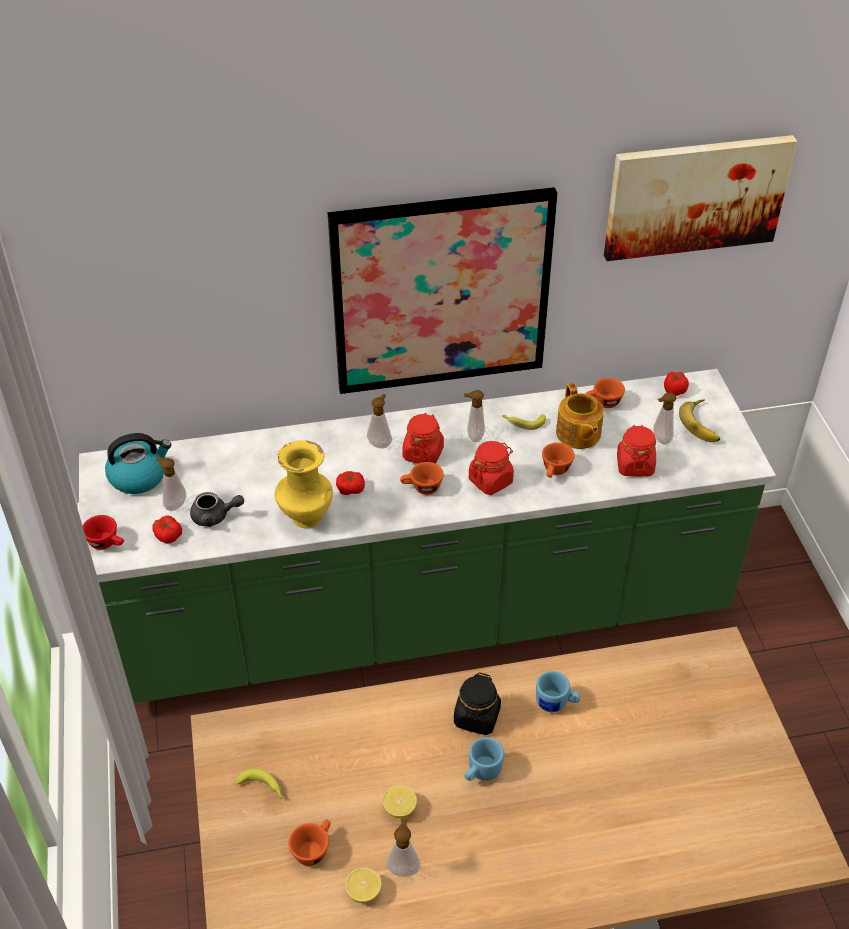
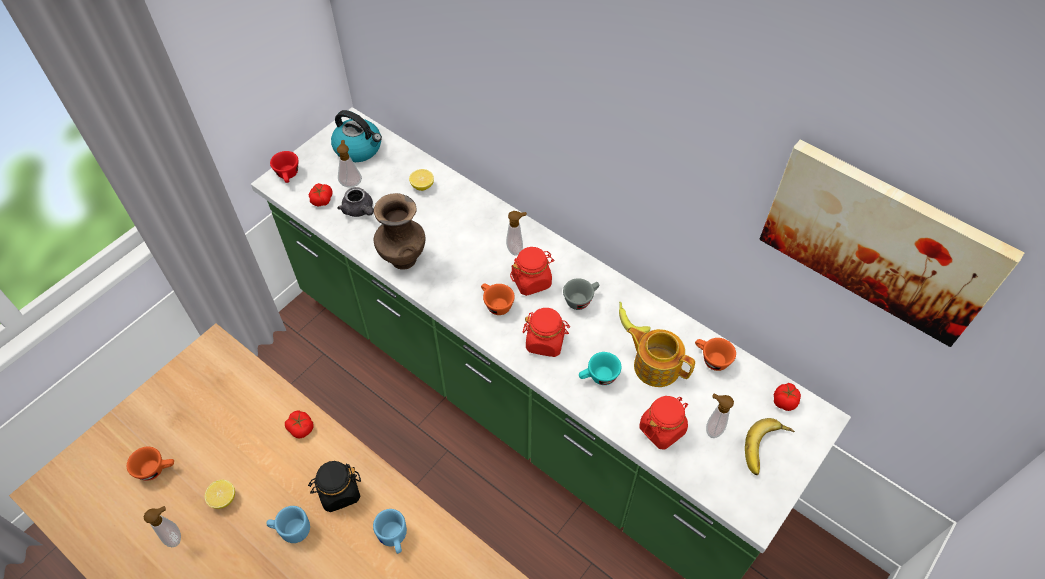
camera: 50 degrees right, 10 degrees up
(262, 788) = (185, 404): banana -> none
(305, 518) = (402, 258): yellow vase -> brown vase
(350, 488) = (454, 263): tomato -> tomato (301, 427)
(363, 892) = (140, 524): lemon -> lemon (422, 186)
(441, 292) = (610, 163): picture -> none
(473, 437) = (581, 299): soap dispenser -> grey cup
(555, 471) = (598, 377): orange cup -> turquoise cup
(578, 434) = (656, 365): teapot -> teapot turned 90 degrees clockwise

